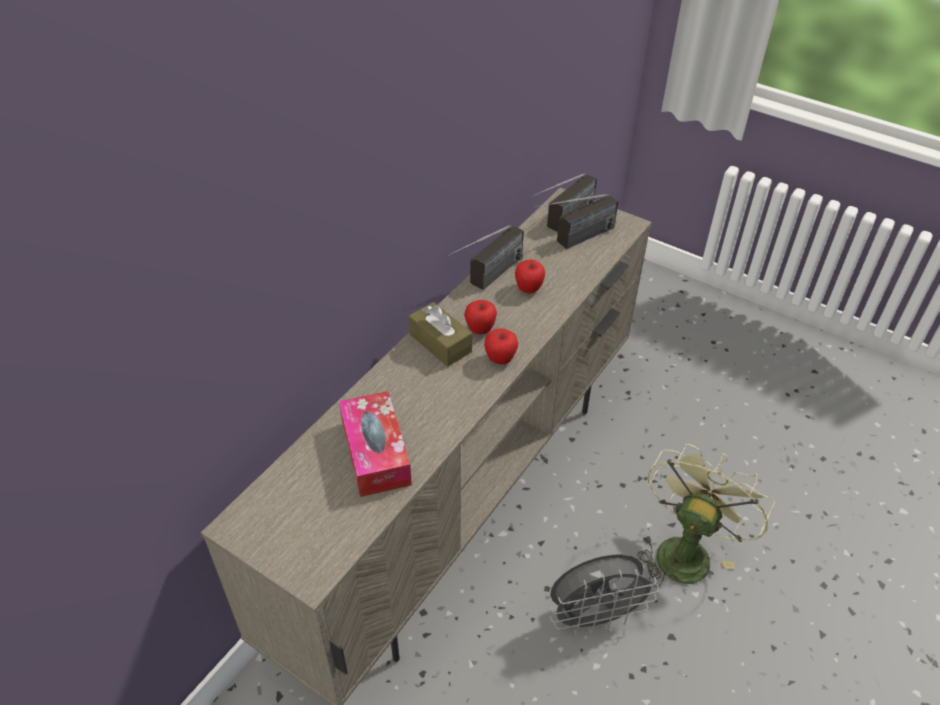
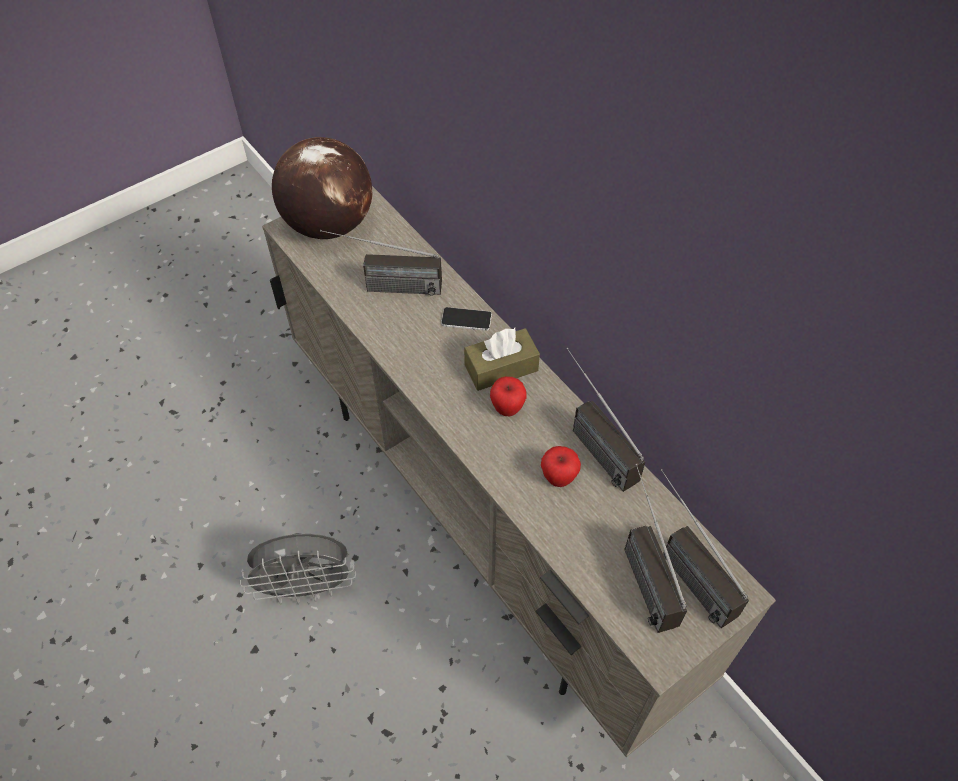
camera: 110 degrees right, 10 degrees up
(296, 536) = (328, 224): none -> globe
(375, 452) = (384, 287): tissue box -> radio
(395, 379) = (466, 319): none -> phone
(500, 359) = (456, 412): apple -> none
(594, 617) = (307, 587): grey fan -> grey fan turned 105 degrees counterclockwise
(685, 549) = (335, 716): green fan -> none

